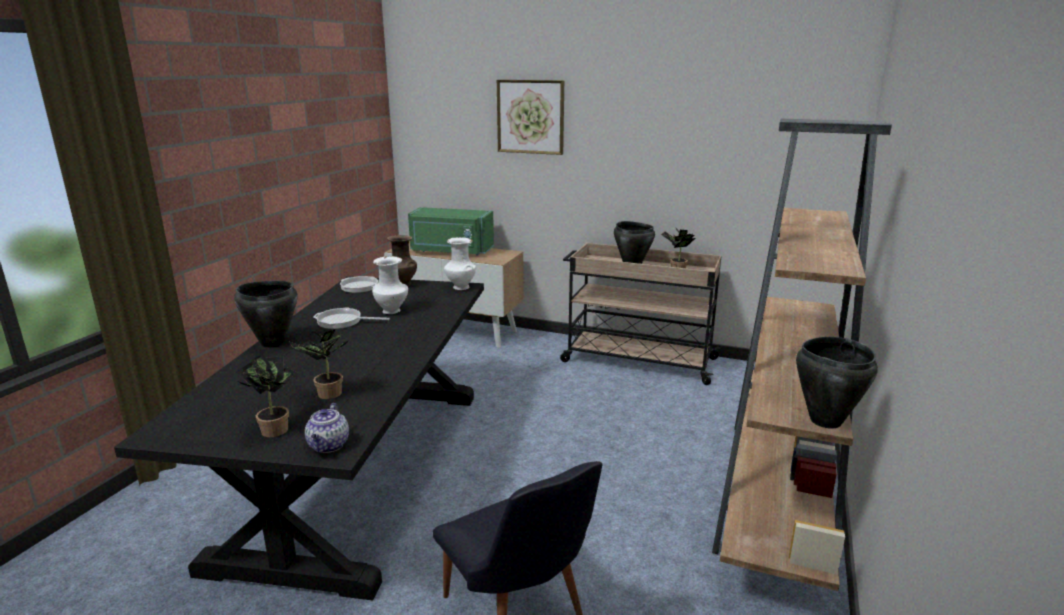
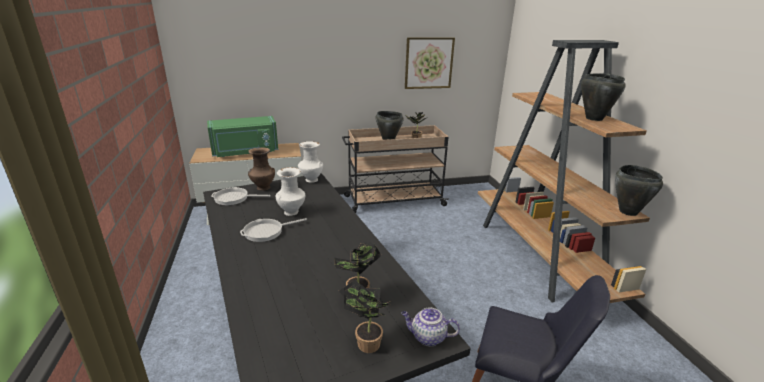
camera: 35 degrees left, 5 degrees up
(272, 343) = (236, 269): black cooking pot -> black cooking pot (593, 118)
(329, 446) = (427, 337): teapot -> teapot turned 135 degrees clockwise
(530, 117) = (296, 40): picture -> picture (428, 63)

